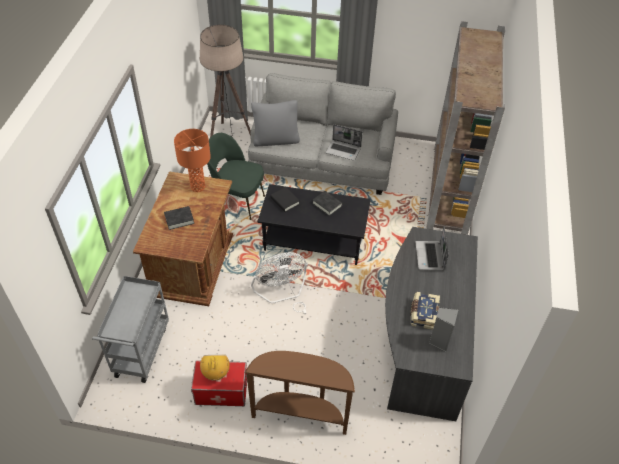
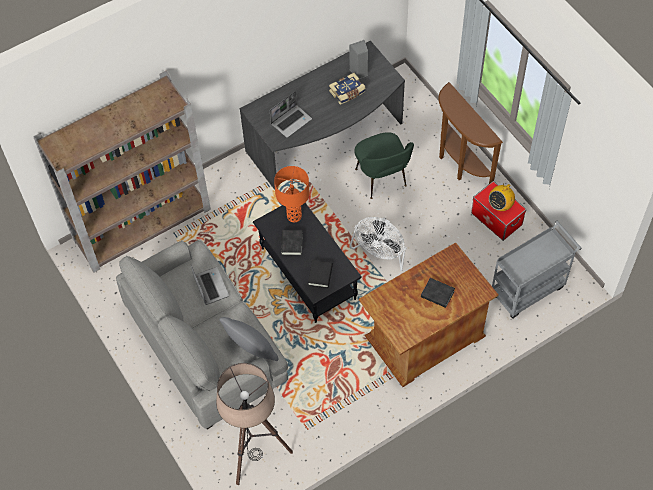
camera: 130 degrees left, 10 degrees up
(197, 187) = (392, 315): orange table lamp -> orange table lamp (294, 216)
(237, 201) = (326, 368): green chair -> green chair (382, 181)

